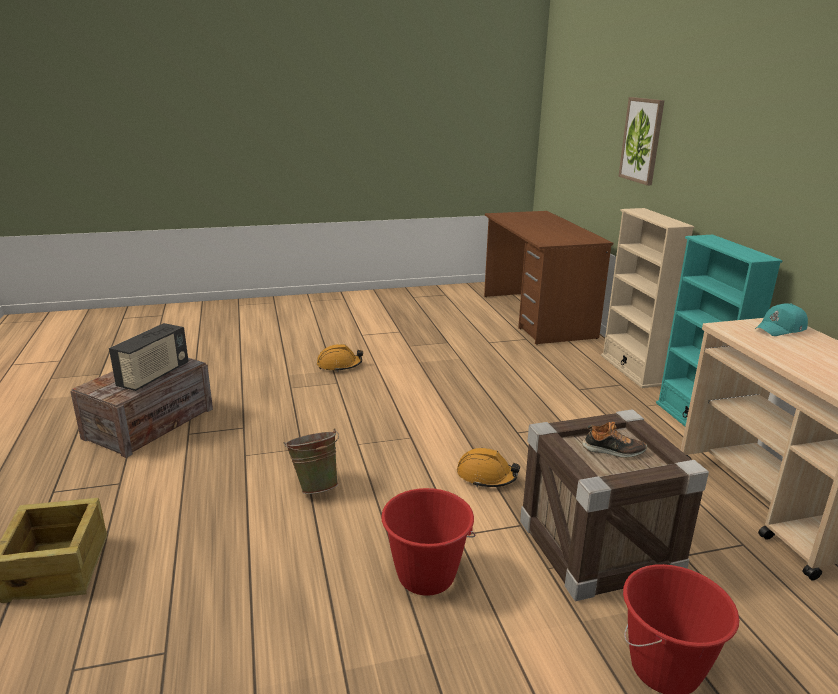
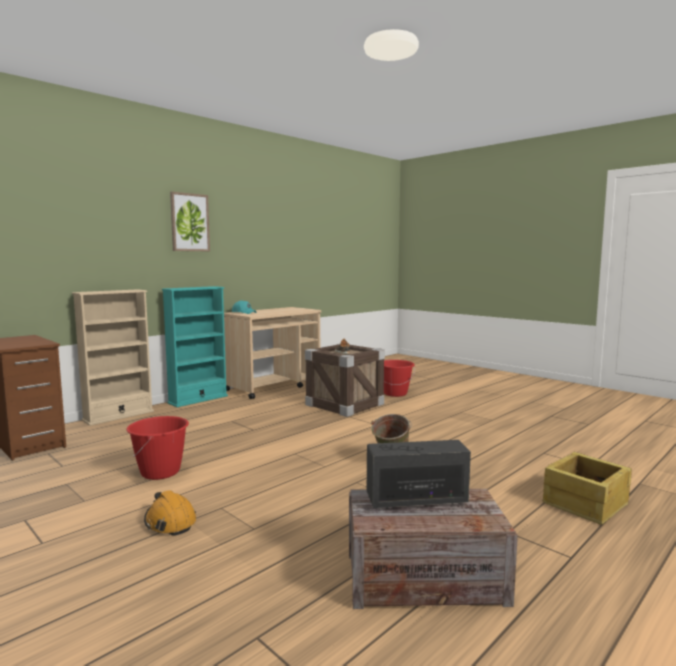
camera: 120 degrees left, 15 degrees down
(426, 576) = (413, 424): red bucket -> red bucket (160, 472)
(486, 476) = (316, 428): orange hard hat -> none
(642, 140) = (41, 239): picture -> picture (189, 222)

